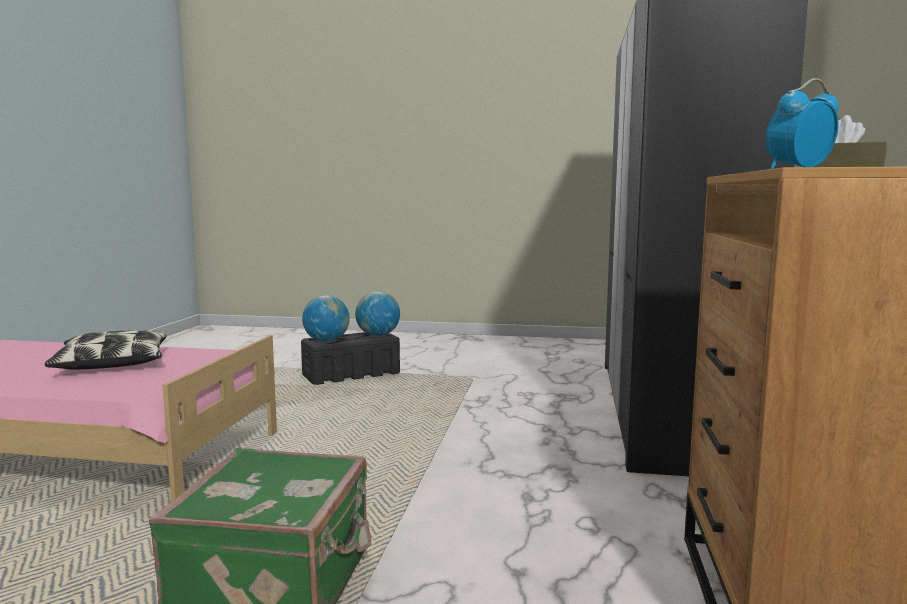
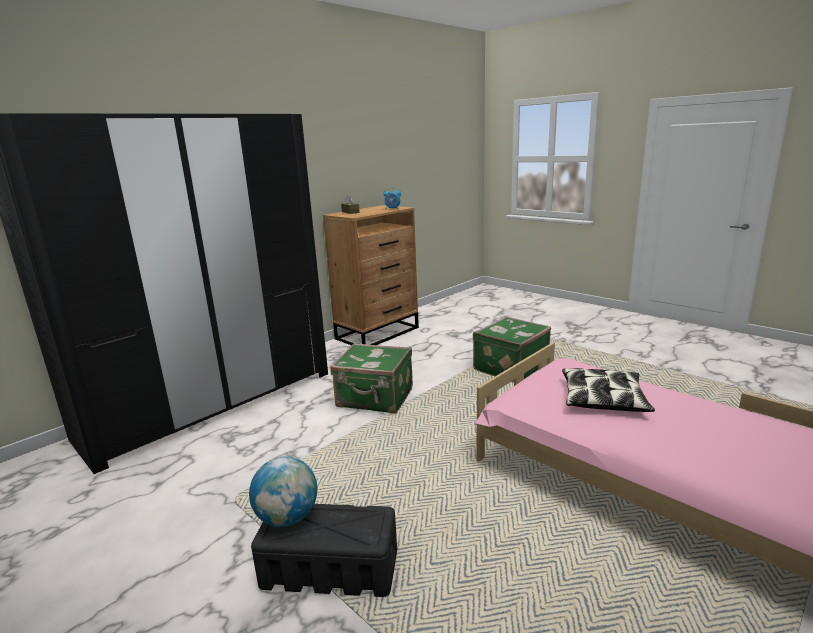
camera: 145 degrees left, 10 degrees up
(326, 341) = (364, 520): globe -> none
(482, 459) = (375, 398): none -> green suitcase

